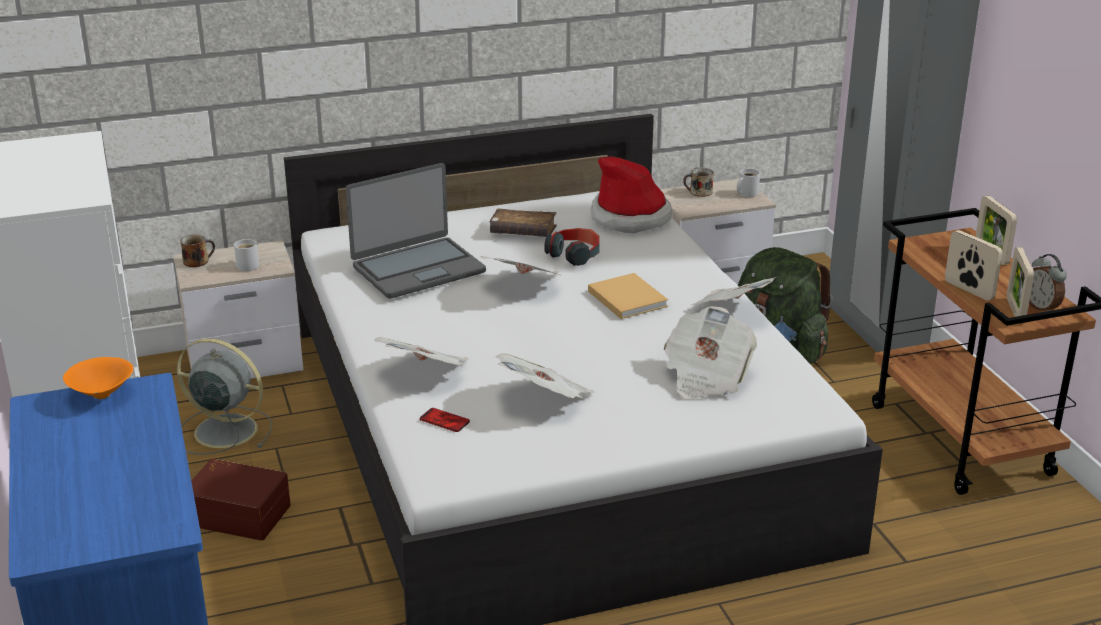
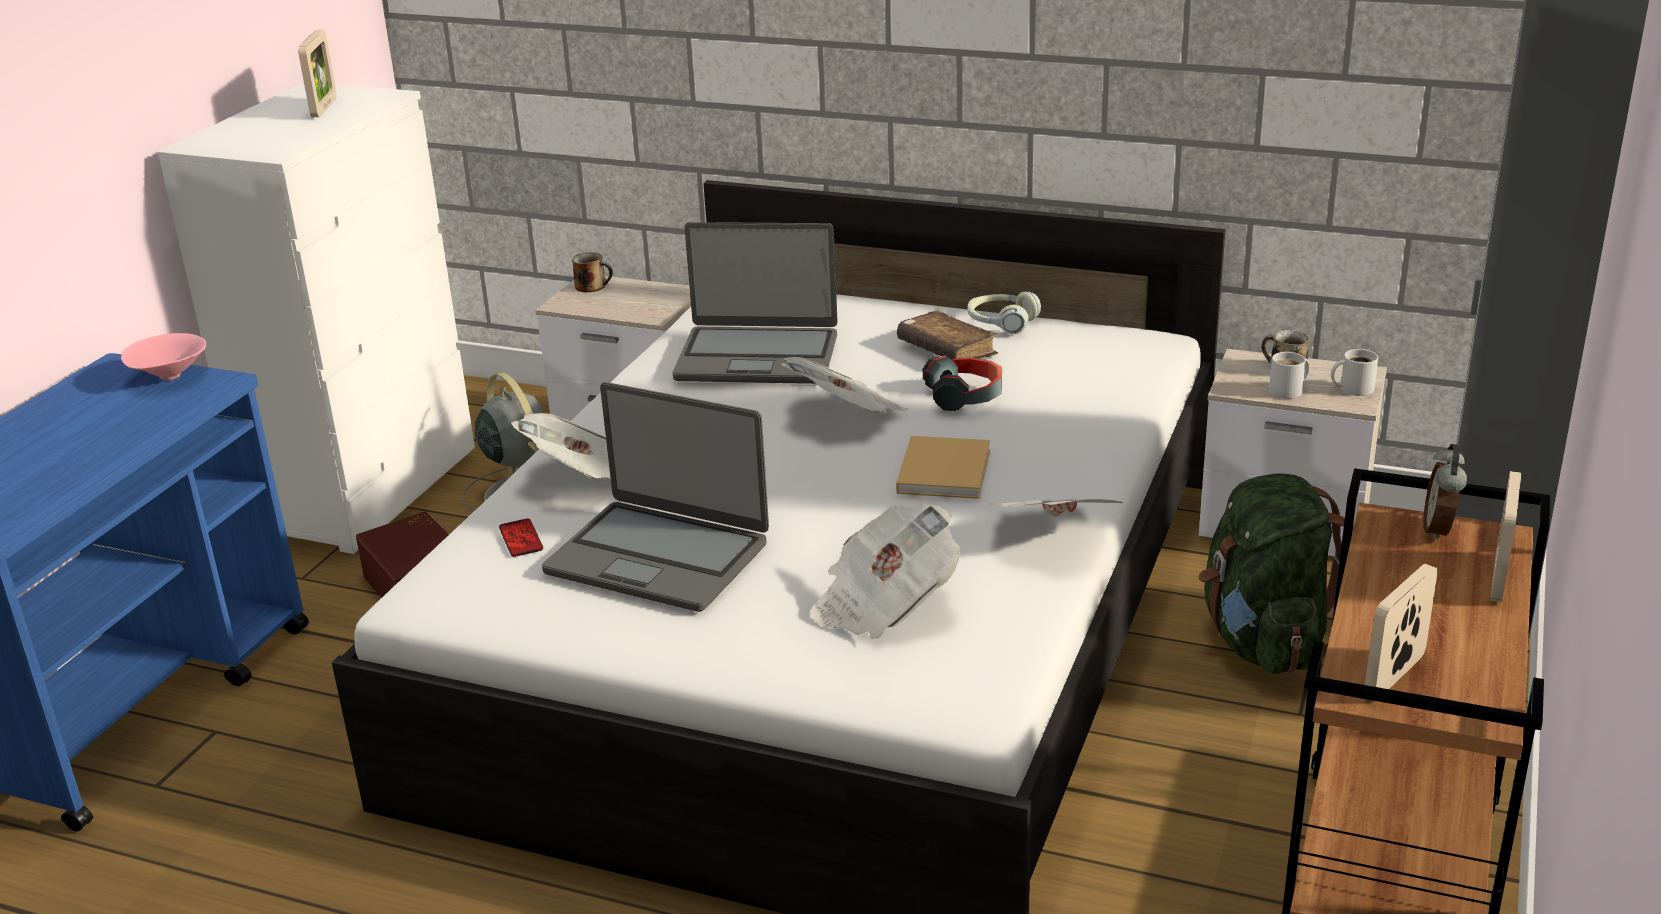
camera: 40 degrees right, 0 degrees up
(101, 396) = (168, 377): orange bowl -> pink bowl
(249, 265) = (632, 305): white mug -> white mug (1289, 391)
(528, 207) = (1001, 323): none -> headphones
(546, 399) = (658, 557): newspaper -> laptop
(631, 217) = (1112, 371): hat -> none
(969, 290) = (1365, 618): picture frame -> picture frame (324, 108)
(1041, 307) = (1450, 689): alarm clock -> alarm clock (1439, 530)

